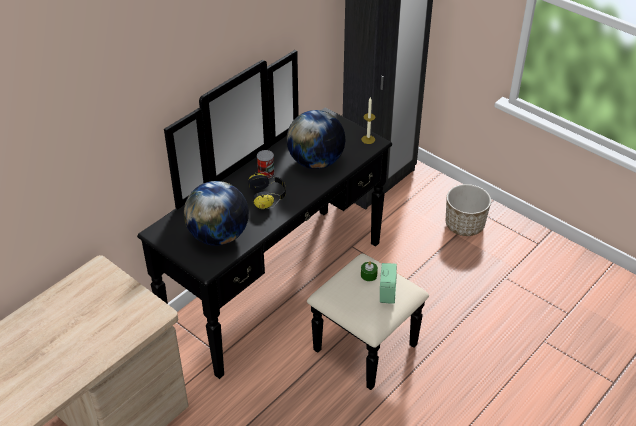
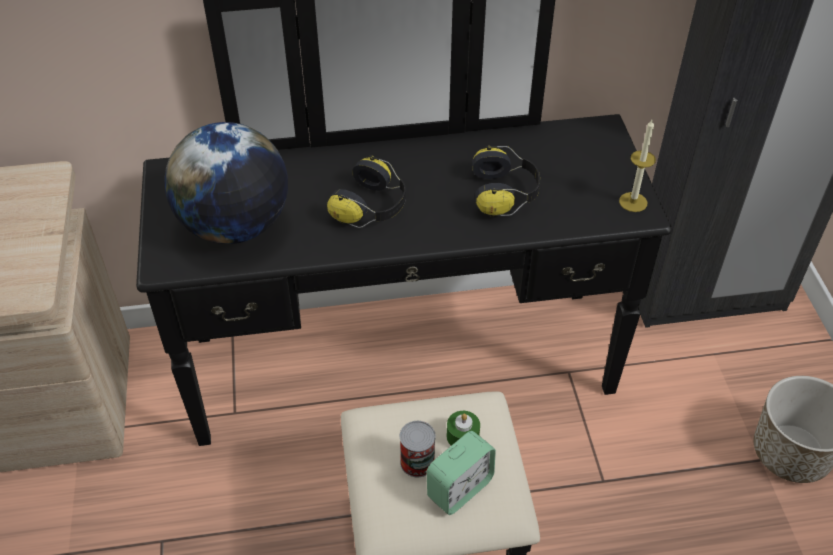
camera: 40 degrees right, 5 degrees up
(266, 173) = (410, 169): can -> can (417, 462)
(316, 162) = (505, 193): globe -> headphones

